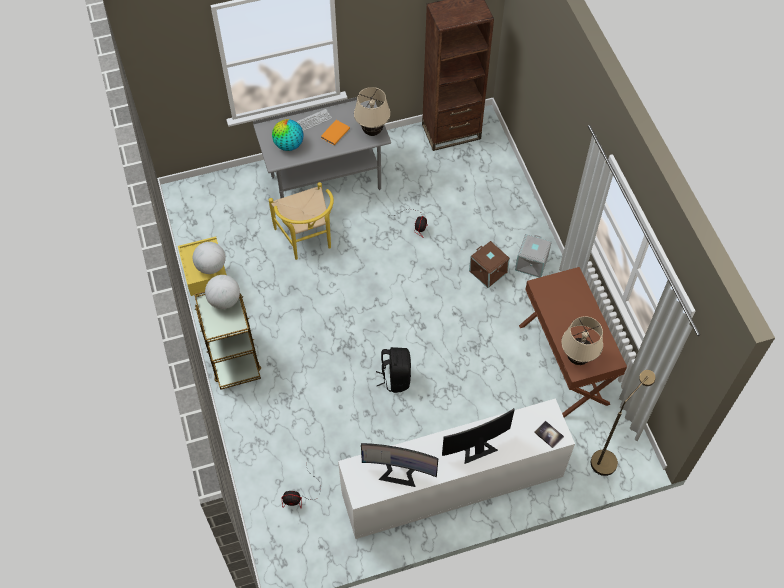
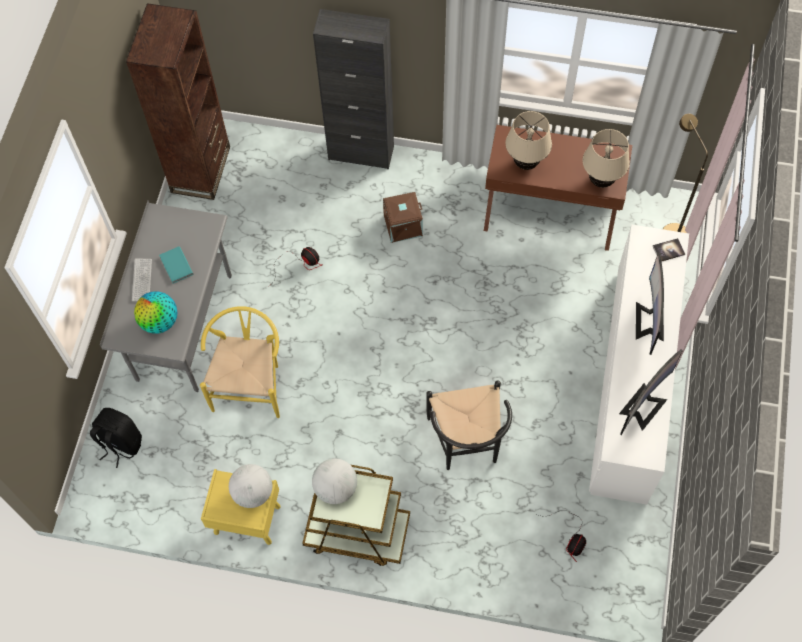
camera: 60 degrees left, 5 degrees up
(307, 240) = (250, 383): yellow chair -> yellow chair turned 90 degrees counterclockwise
(334, 133) = (175, 266): orange book -> turquoise book
(336, 394) = (467, 444): none -> black chair
(372, 132) = (200, 227): beige table lamp -> beige table lamp (525, 163)
(395, 378) = (480, 376): black backpack -> black backpack (120, 444)
(530, 217) = (361, 153): none -> black cabinet
(532, 263) = (417, 181): grey storage box -> none

